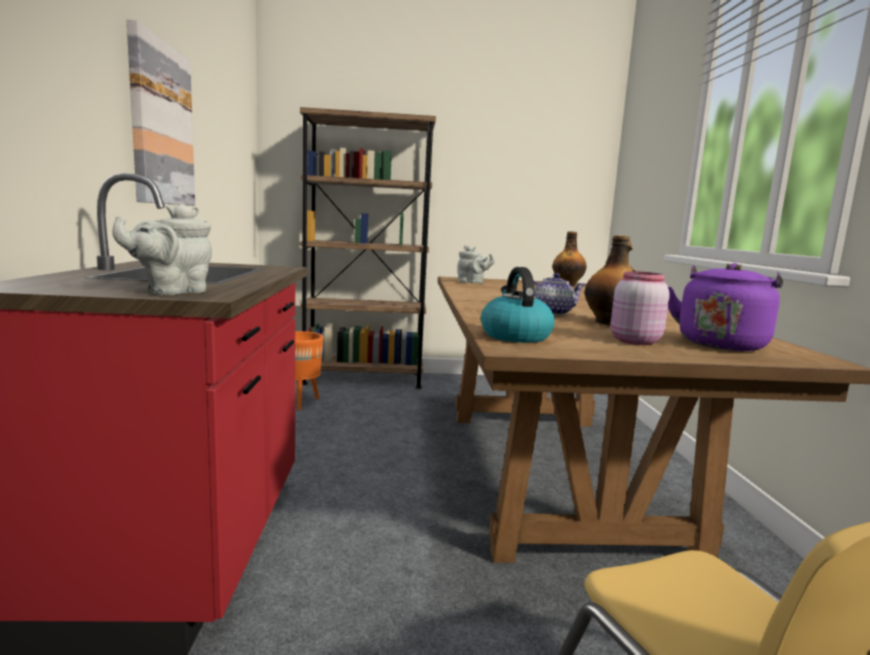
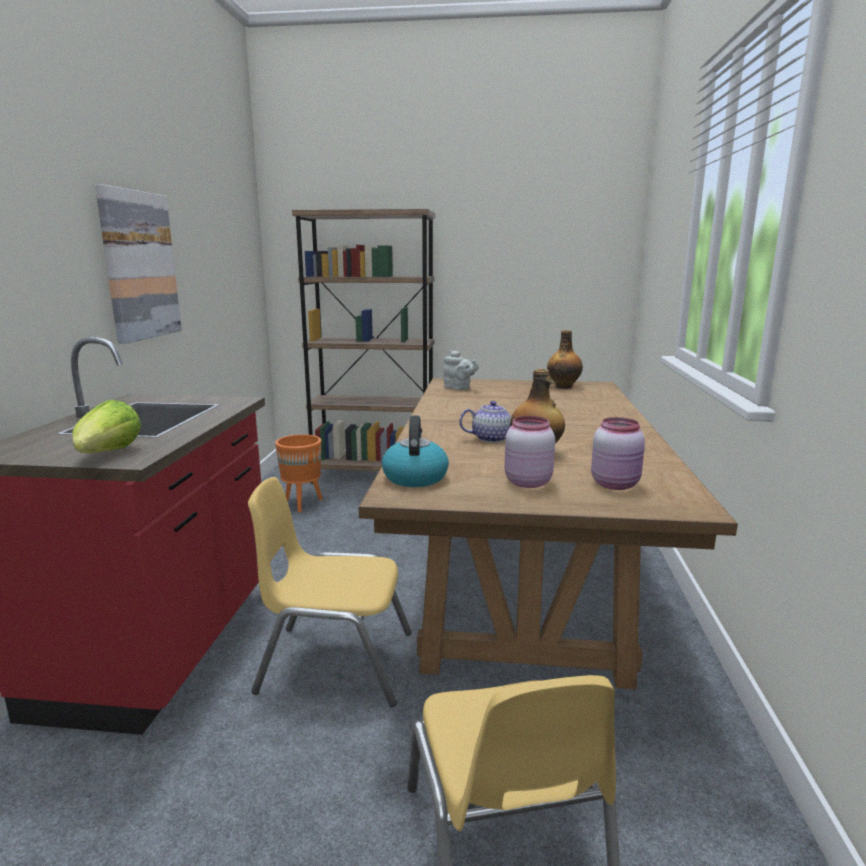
camera: 10 degrees right, 5 degrees up
(172, 291) = (108, 454): grey teapot -> lettuce
(397, 556) = (336, 662): none -> yellow chair
(721, 344) = (616, 484): purple kettle -> pink jar

